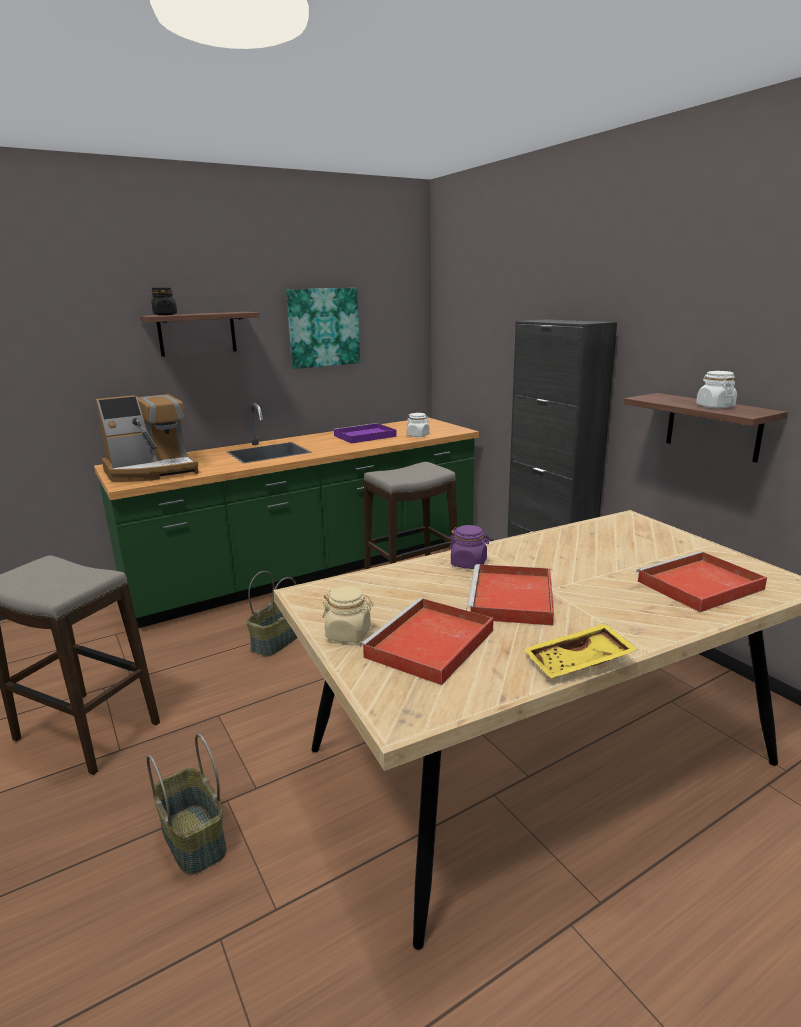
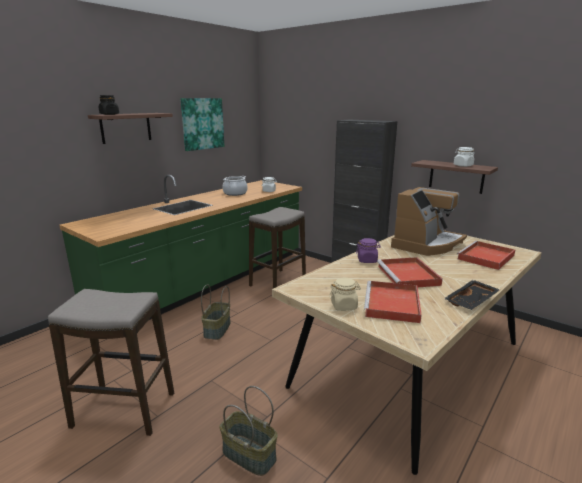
camera: 20 degrees left, 0 degrees up
(152, 471) = (113, 225): coffee machine -> coffee machine (426, 244)
(364, 436) = (235, 193): purple tray -> cooking pot
(579, 663) = (471, 301): yellow tray -> black tray

